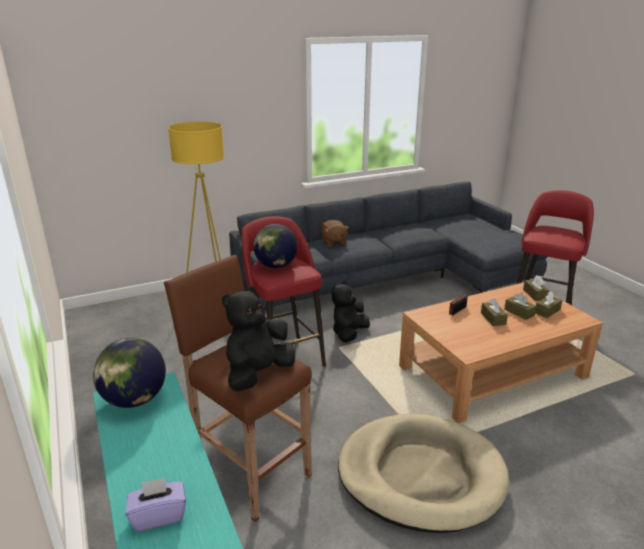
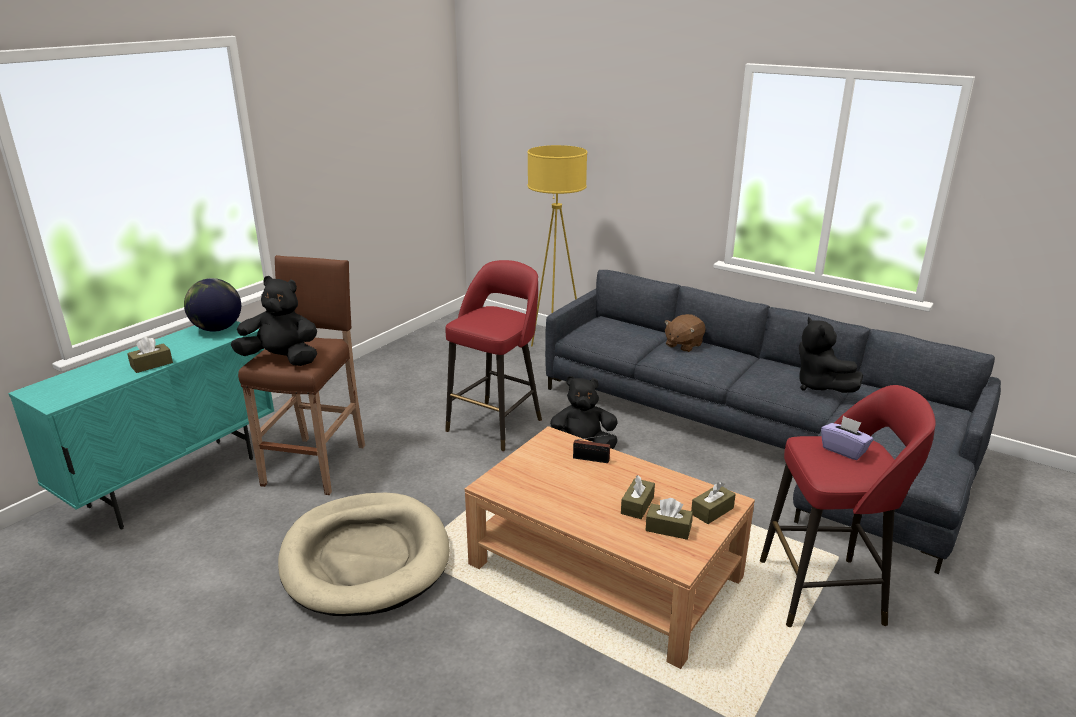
camera: 60 degrees right, 0 degrees up
(159, 515) = (98, 372): purple tissue box -> purple tissue box (844, 450)
(275, 266) = (490, 314): globe -> none
(421, 229) = (820, 386): none -> black plush toy
(493, 318) = (596, 488): brown tissue box -> brown tissue box (151, 364)

